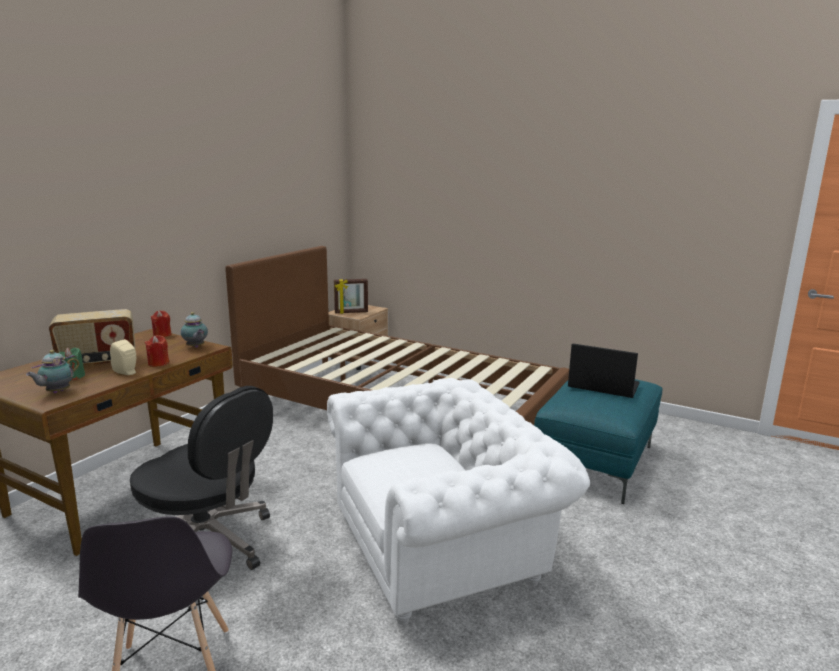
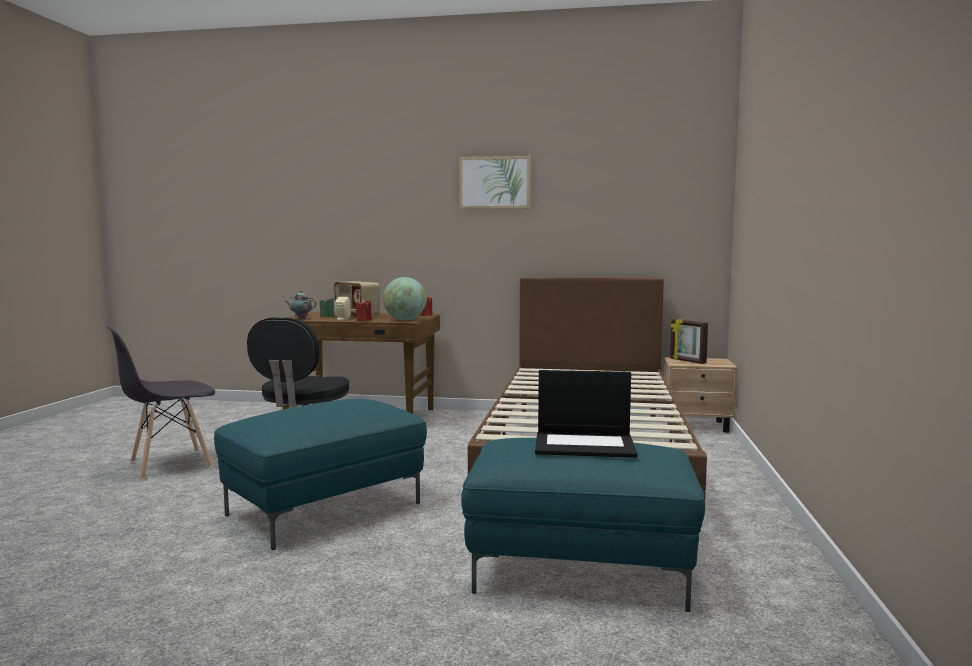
camera: 70 degrees right, 10 degrees down
(188, 160) = (495, 183): none -> picture
(195, 347) = (405, 320): teapot -> globe
(443, 549) = (325, 509): white armchair -> turquoise ottoman
(602, 385) = (585, 445): laptop -> laptop turned 90 degrees clockwise

